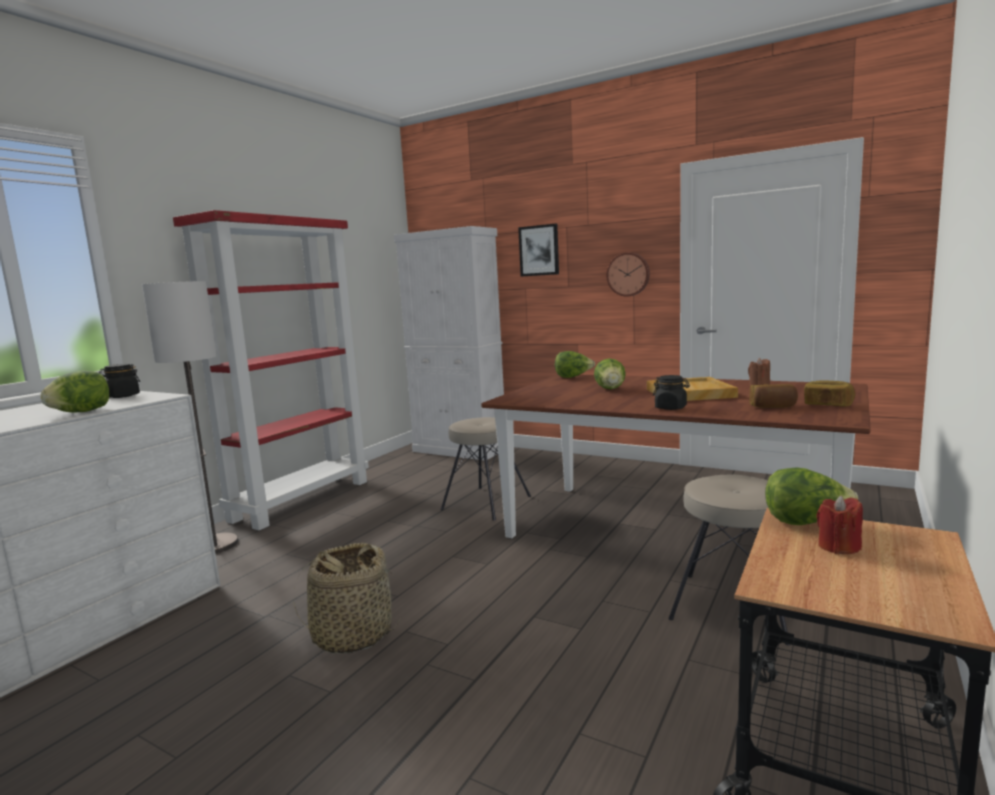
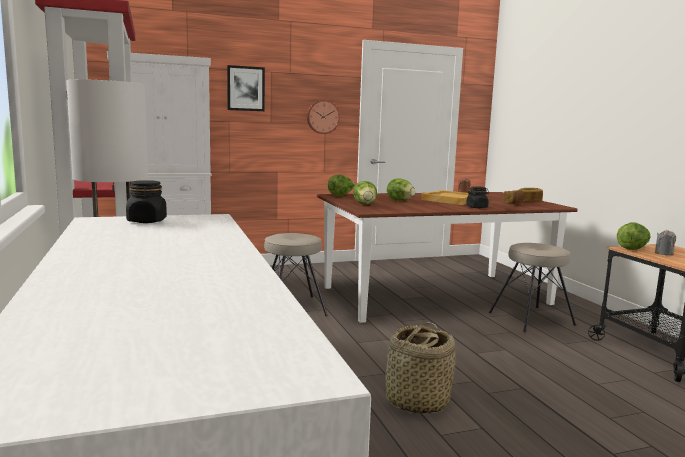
camera: 50 degrees left, 0 degrees up
(81, 412) = (218, 234): lettuce -> lettuce (365, 204)
(838, 547) = (663, 253): red candle -> grey candle

